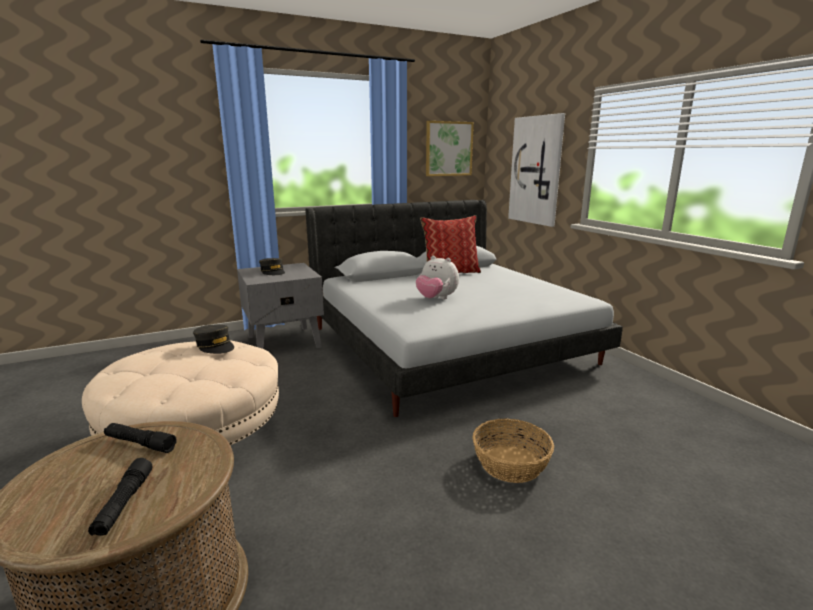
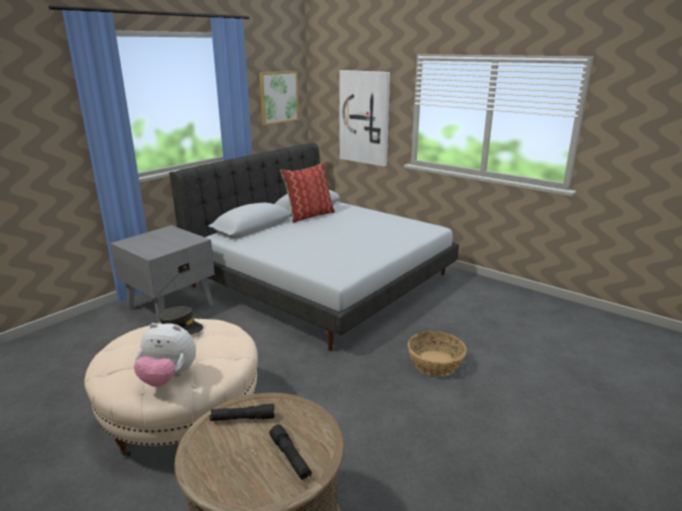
camera: 25 degrees left, 5 degrees up
(273, 272) = (154, 241): grey cap -> none
(436, 299) = (327, 245): plush toy -> plush toy (168, 378)

